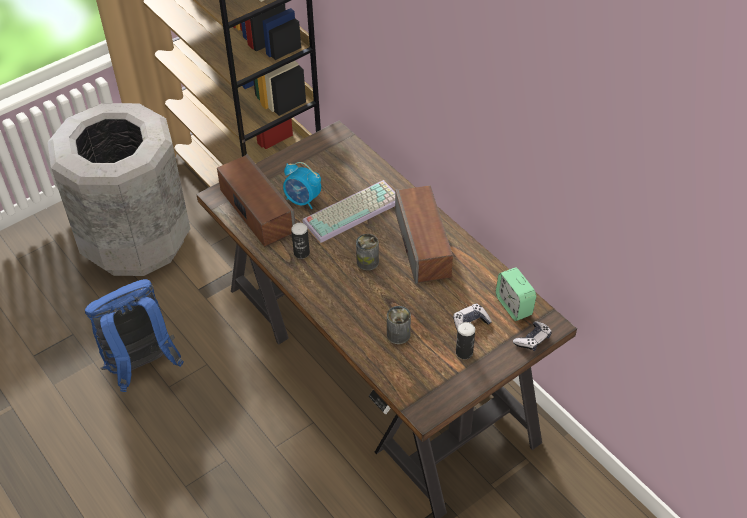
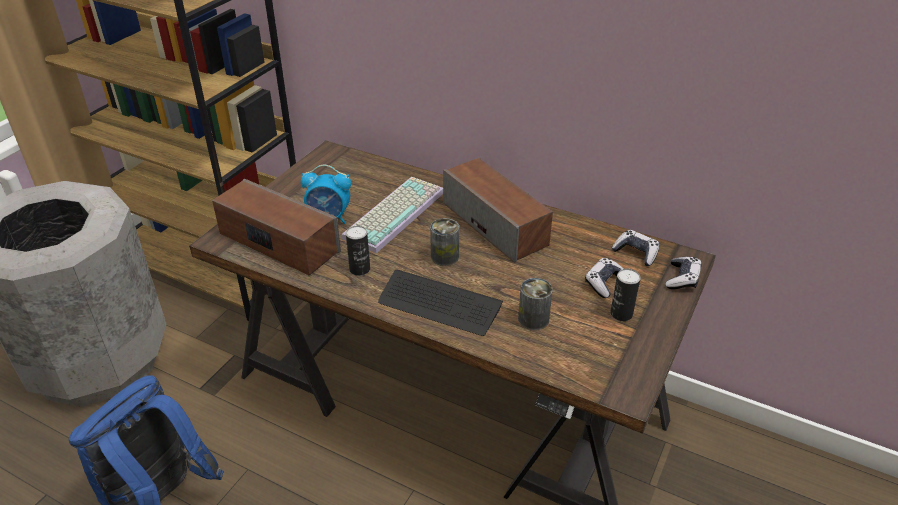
camera: 25 degrees left, 10 degrees down
(340, 300) = (439, 304): none -> keyboard
(514, 306) = (636, 253): alarm clock -> game controller

